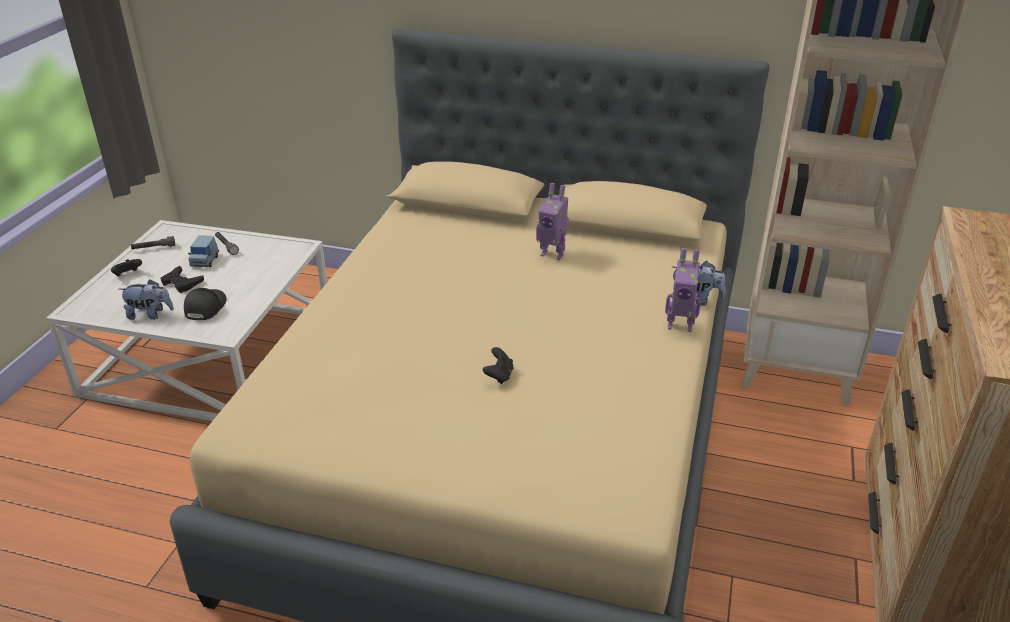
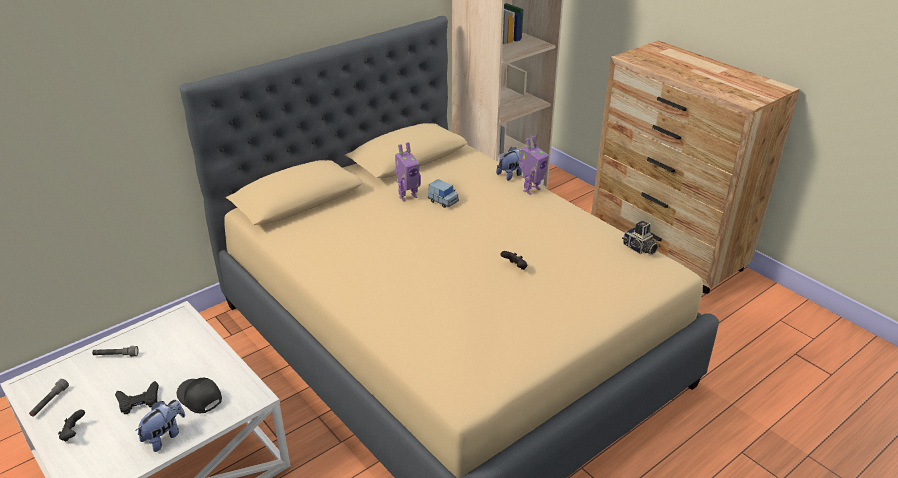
camera: 55 degrees left, 0 degrees up
(205, 261) = (121, 376): blue toy car -> blue toy car (443, 201)
(657, 462) = (639, 248): none -> camera

